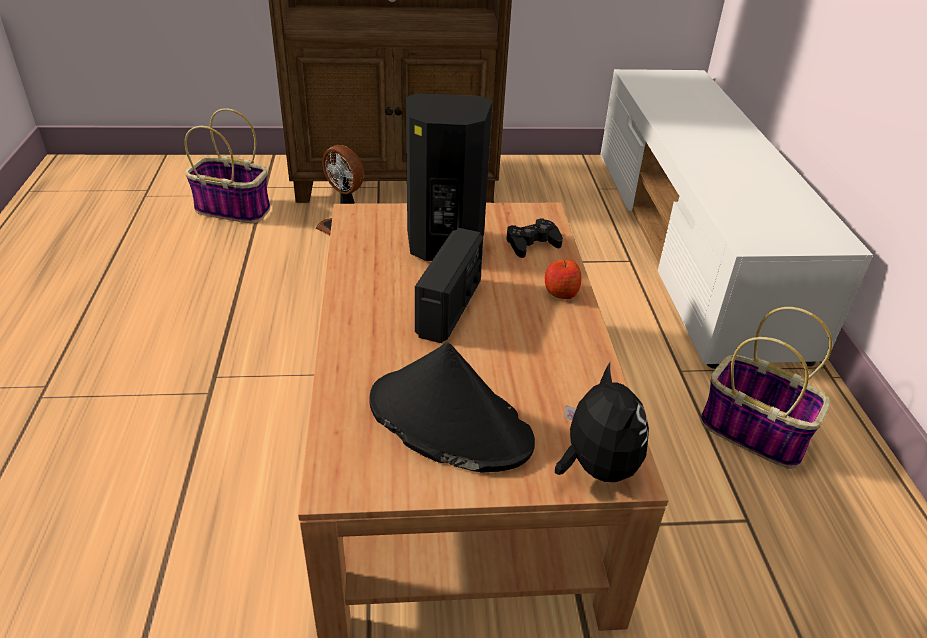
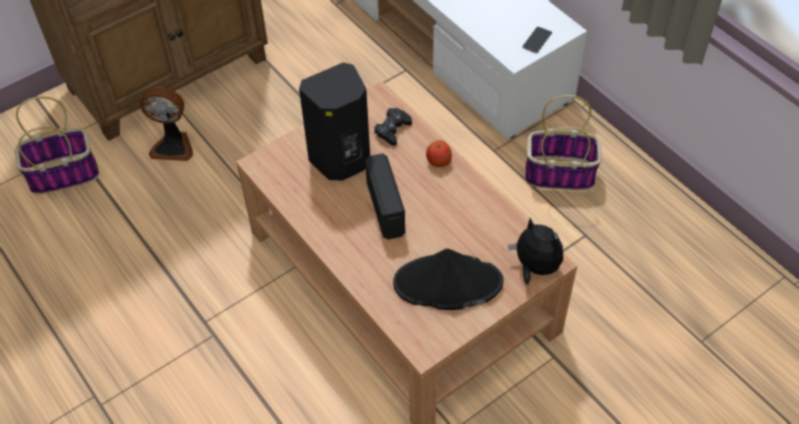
camera: 30 degrees left, 15 degrees up
(792, 239) = (537, 40): none -> phone

